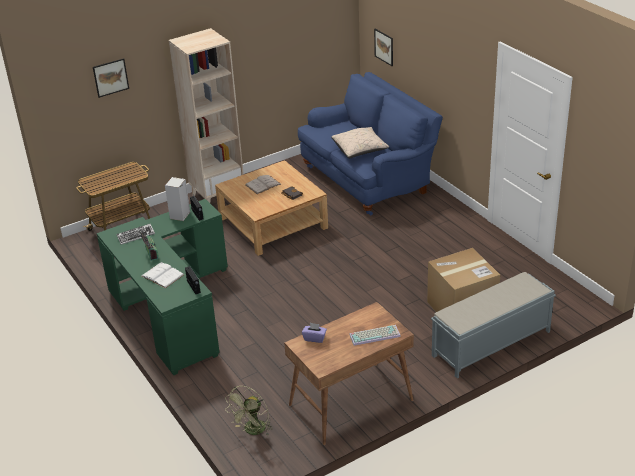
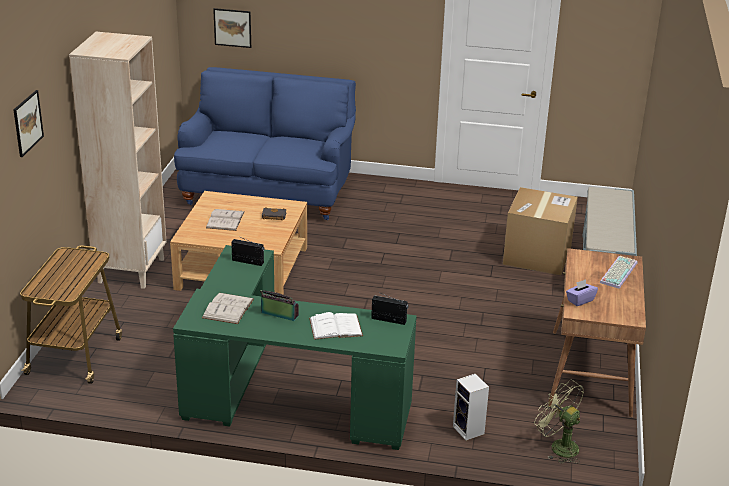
camera: 50 degrees left, 5 degrees down
(136, 236) = (228, 308): keyboard -> white book
(180, 216) = (231, 271): speaker -> speaker (469, 431)
(252, 431) = (558, 446): green fan -> green fan turned 150 degrees clockwise
(360, 150) = (286, 147): beige pillow -> none

